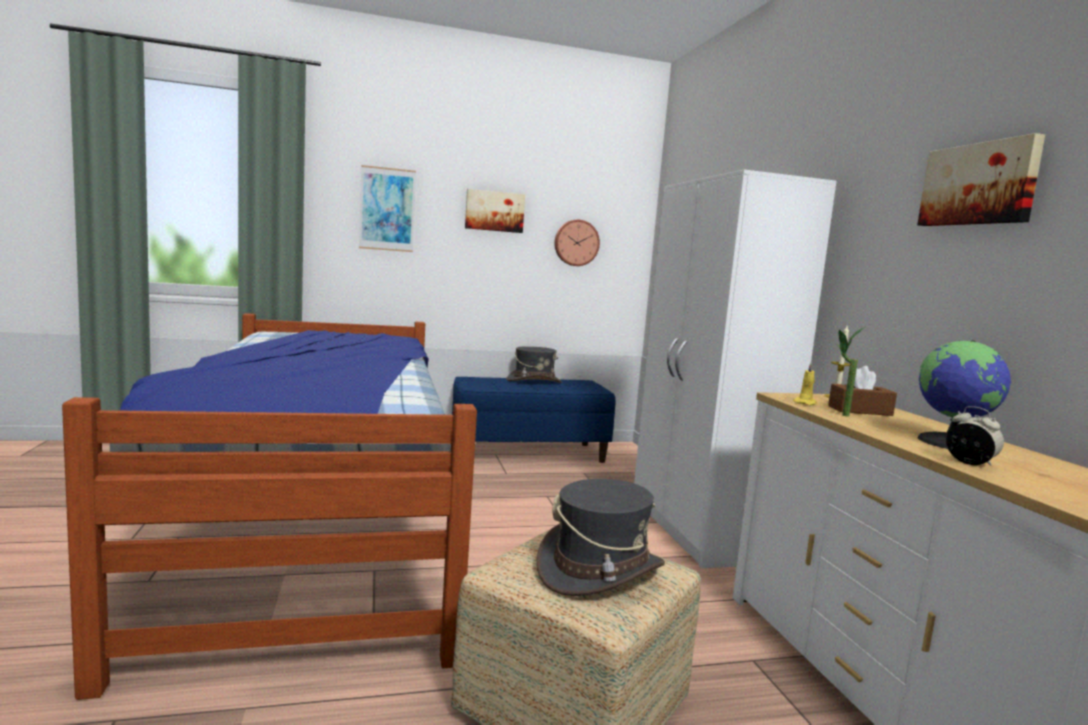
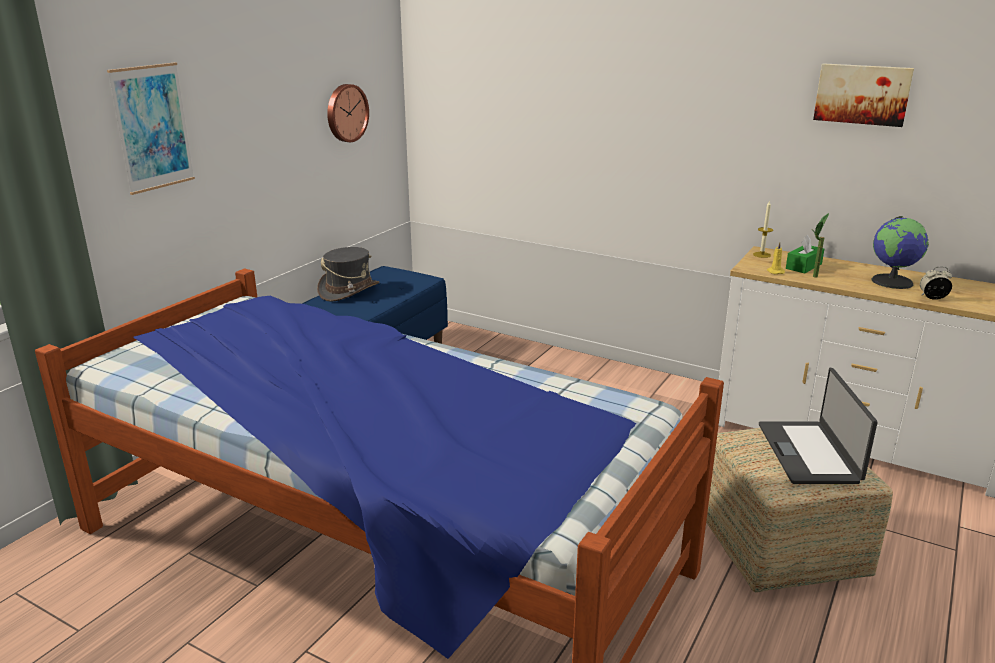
camera: 45 degrees left, 15 degrees up
(494, 211) = (267, 96): picture -> none
(600, 570) = (809, 453): grey hat -> laptop
(700, 531) = (613, 382): white wardrobe -> none
(860, 410) = (803, 266): brown tissue box -> green tissue box

